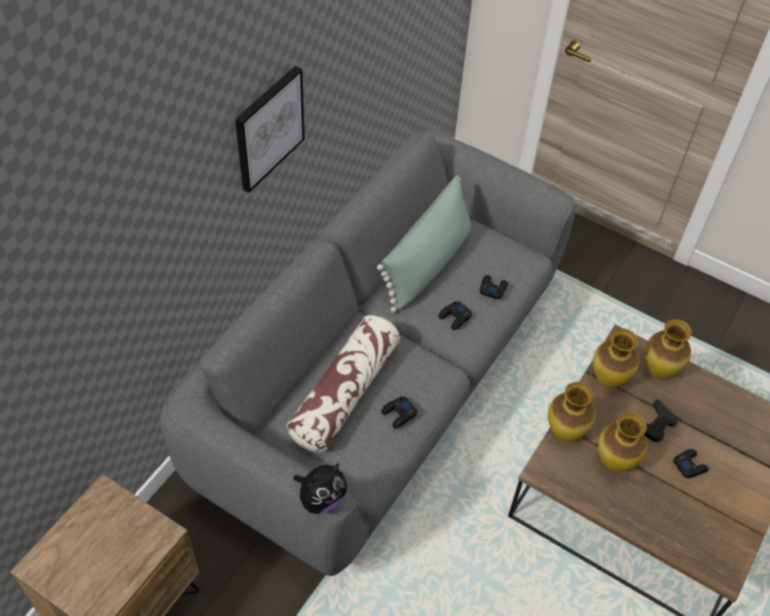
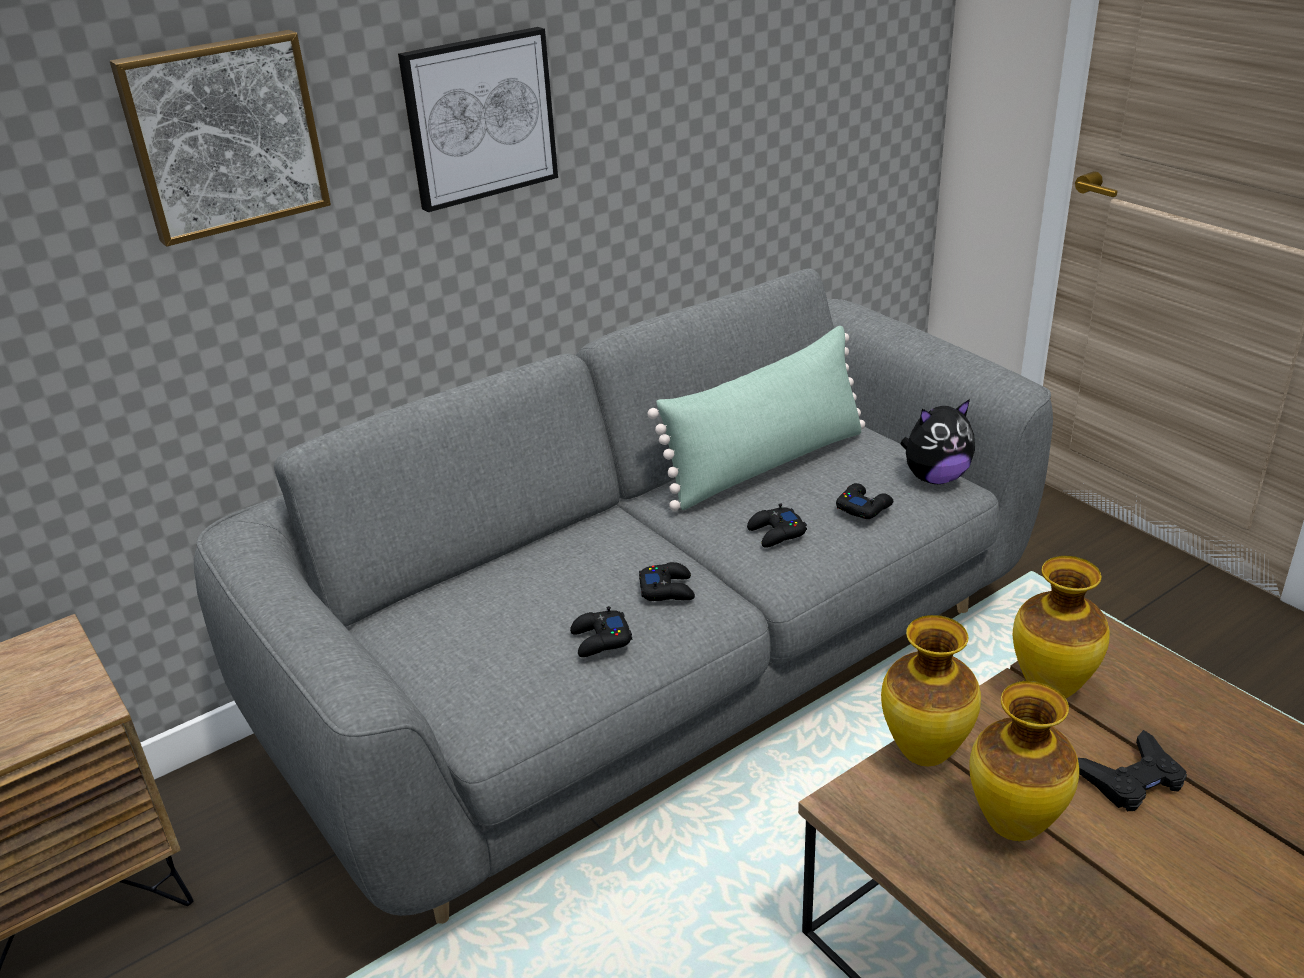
camera: 25 degrees right, 20 degrees down
(160, 207) = (224, 135): none -> picture
(321, 499) = (347, 693): plush toy -> plush toy (935, 478)
(345, 392) = (529, 595): pillow -> none
(658, 371) = (1166, 695): vase -> none
(689, 465) = (1194, 870): black game controller -> black game controller (667, 589)

